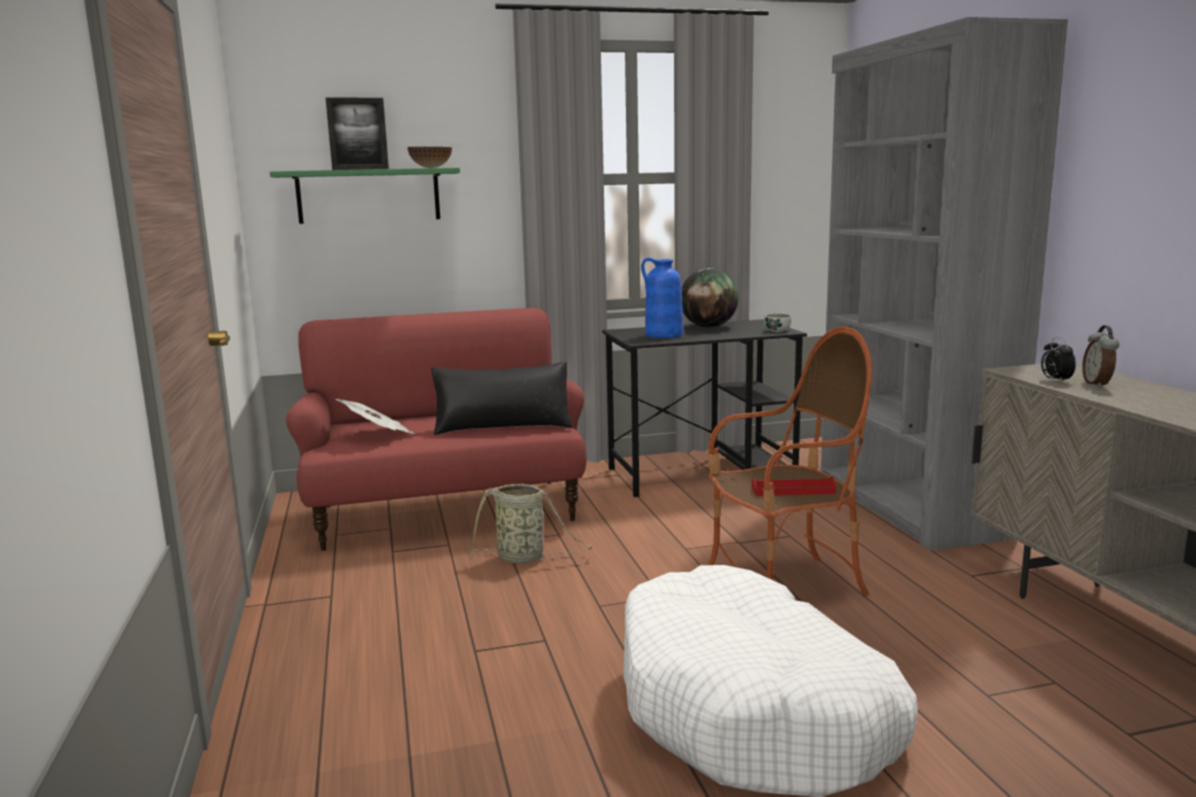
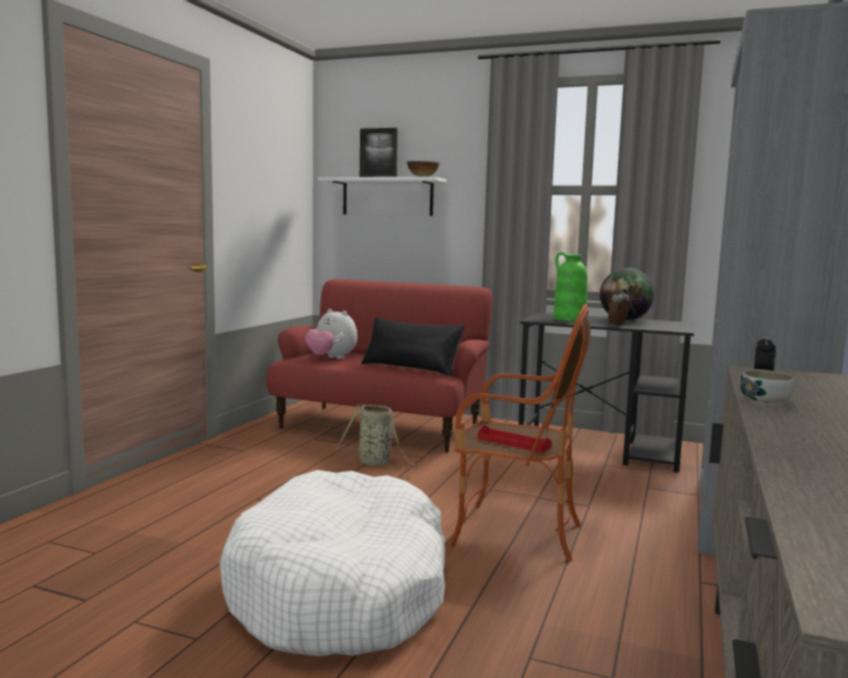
camera: 35 degrees right, 5 degrees down
(368, 196) = (387, 197): green shelf -> white shelf
(378, 435) = (331, 358): newspaper -> plush toy
(663, 335) = (568, 319): blue vase -> green vase
(777, 330) = (672, 328): bowl -> bowl (765, 402)
(1098, 384) = (796, 389): alarm clock -> alarm clock (618, 325)

